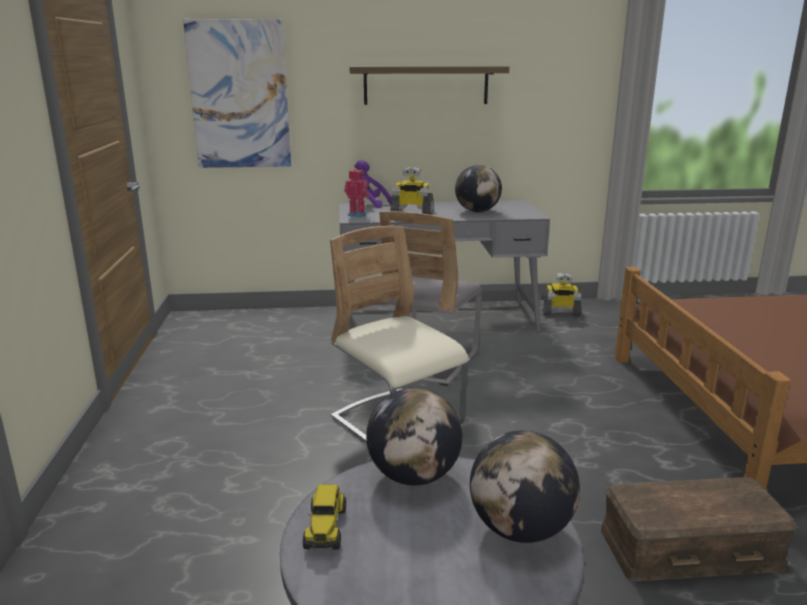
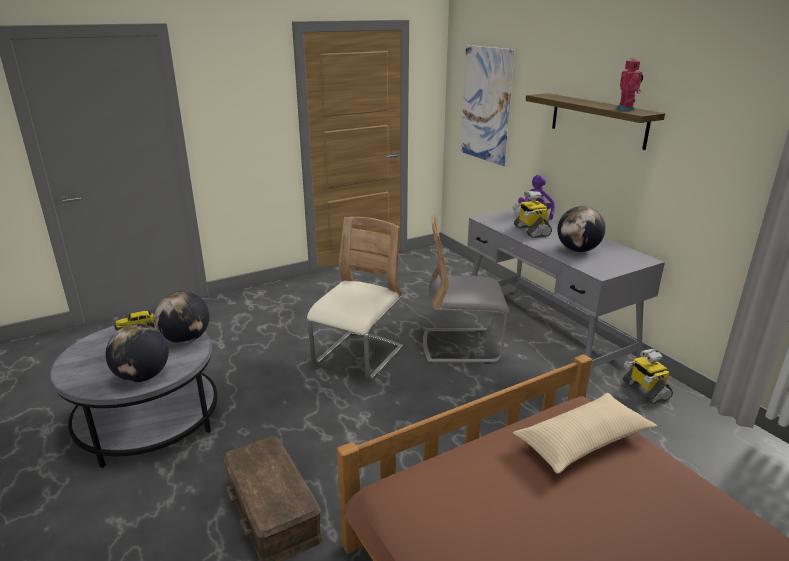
camera: 65 degrees right, 5 degrees up
(357, 215) = (499, 217): toy robot -> toy robot (626, 109)
(716, 313) = (583, 442): none -> beige pillow

